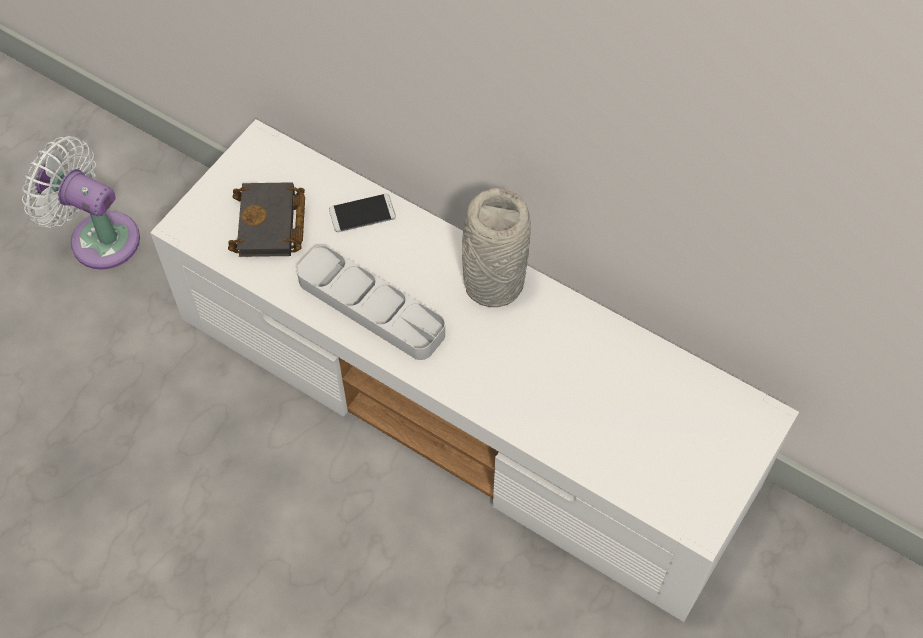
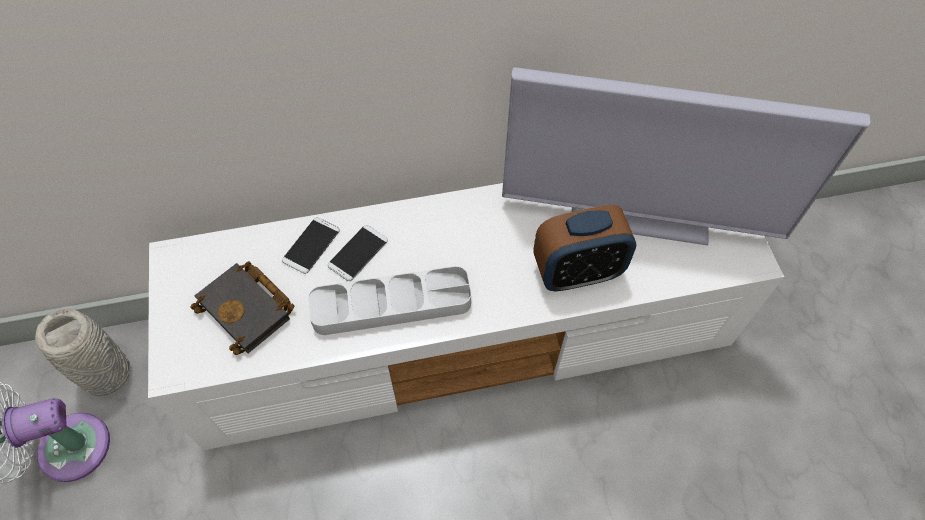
camera: 45 degrees left, 0 degrees up
(389, 247) = (358, 253): none -> phone
(492, 283) = (456, 219): grey vase -> grey vase (105, 374)
(539, 405) = (577, 272): none -> alarm clock
(648, 406) = (639, 214): none -> television

